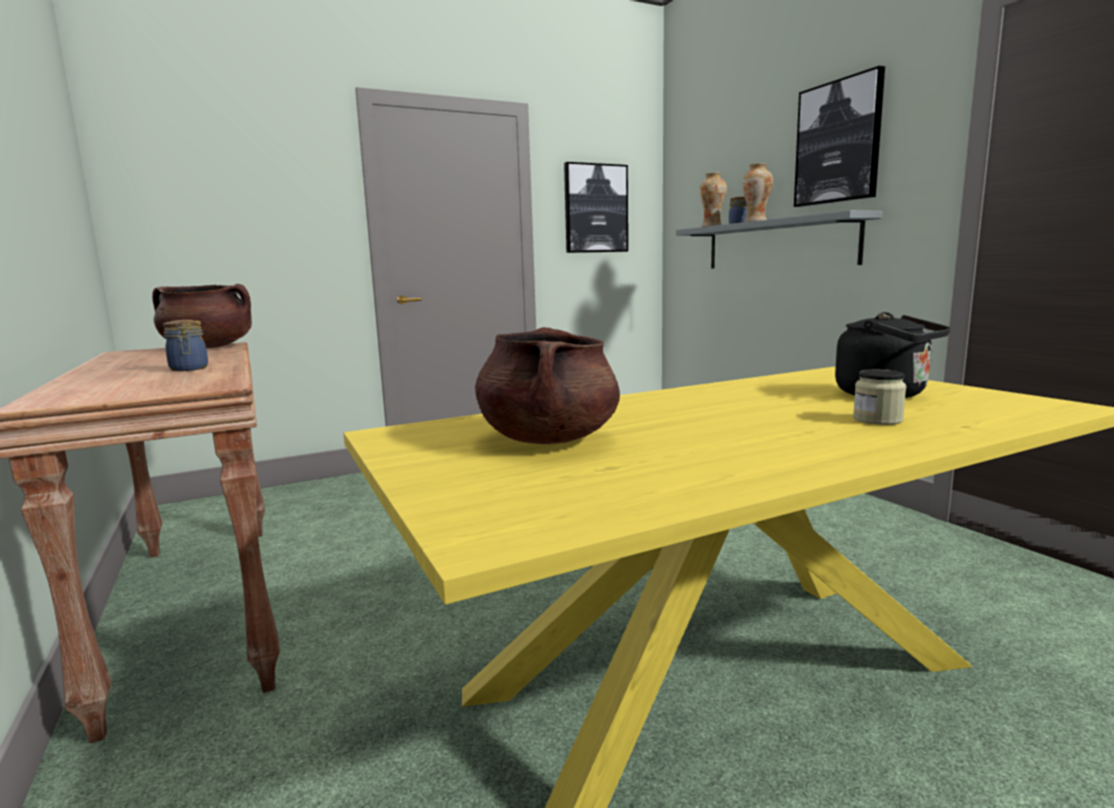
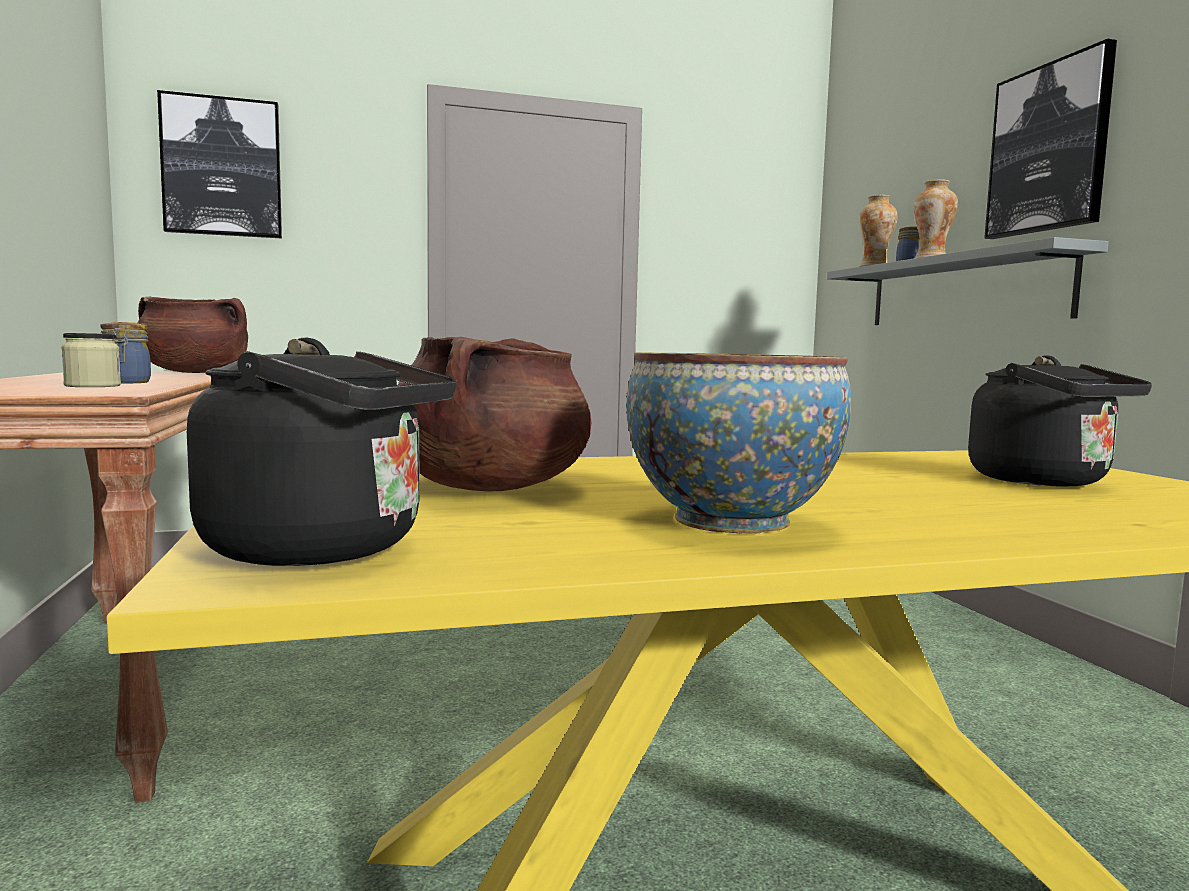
camera: 10 degrees right, 5 degrees down
(512, 507) = (328, 548): none -> black kettle
(595, 208) = (725, 243): picture -> picture (222, 167)
(735, 451) = (731, 521): none -> bowl
(877, 419) = (998, 506): jar -> jar (92, 386)

